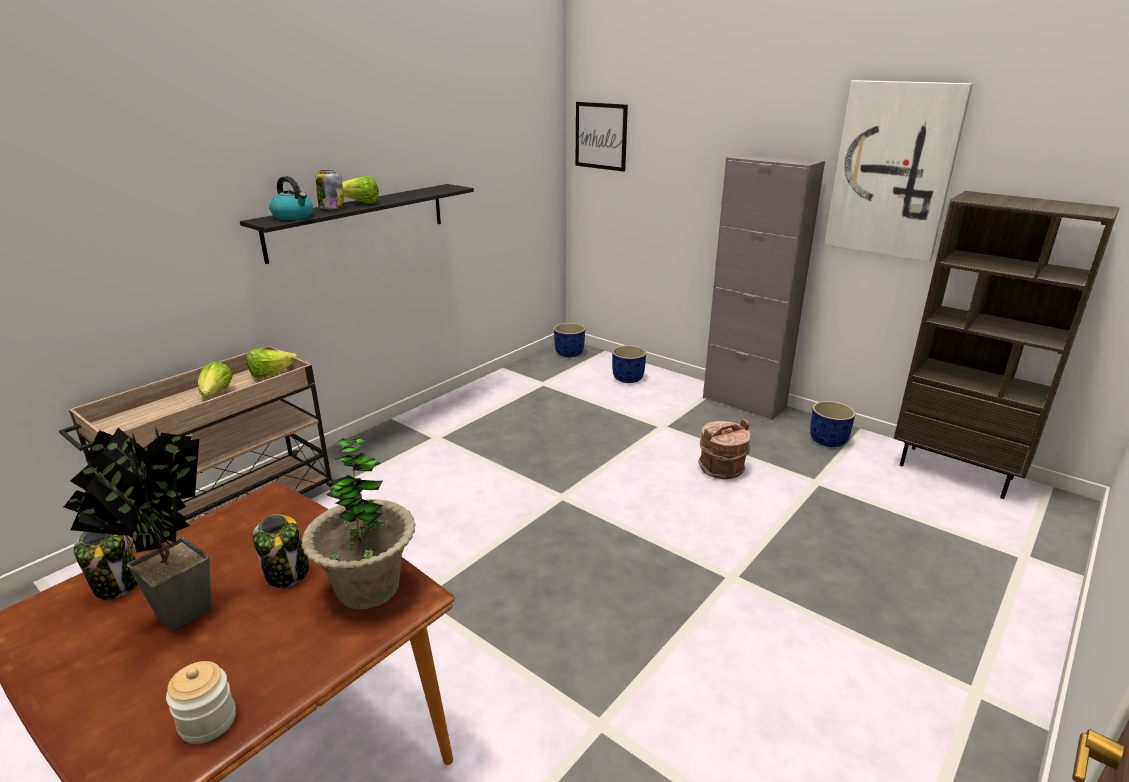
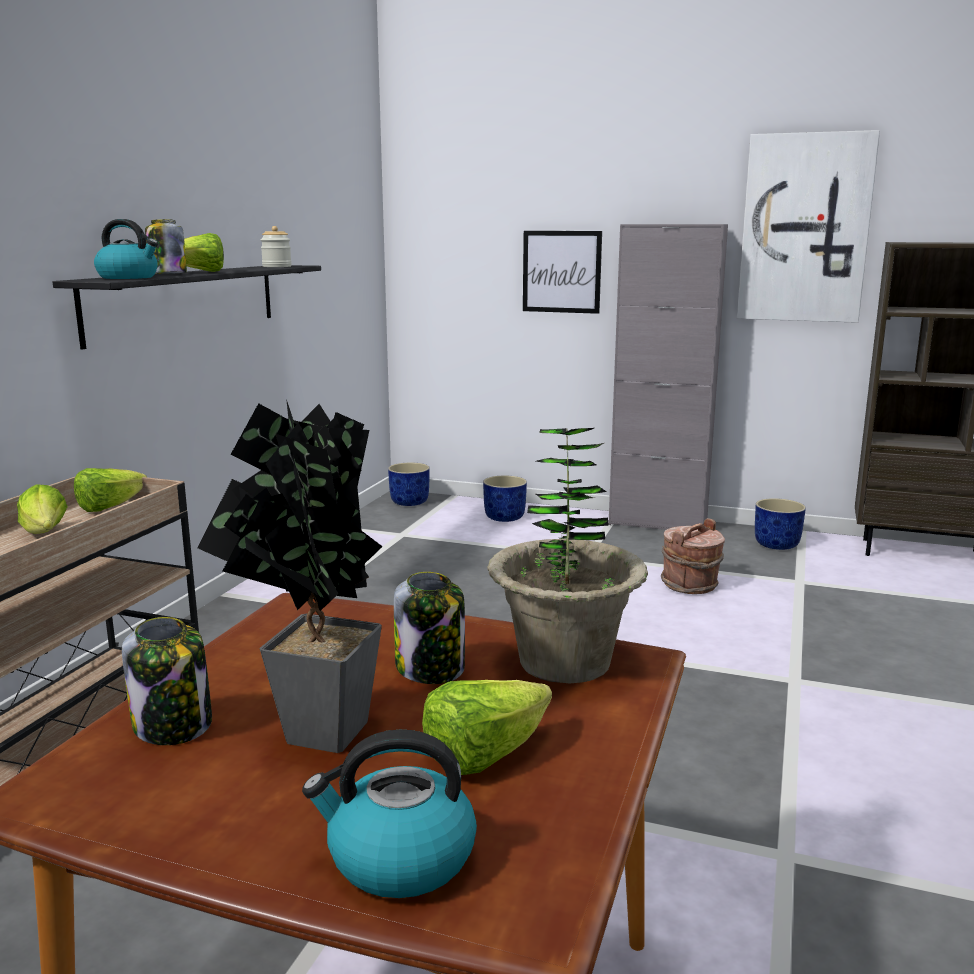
camera: 20 degrees left, 10 degrees down
(123, 722) = (399, 858): none -> kettle
(208, 721) = (532, 827): jar -> jar (277, 266)
(241, 656) = (484, 755): none -> lettuce
(601, 136) = (435, 220): picture -> picture (561, 271)

